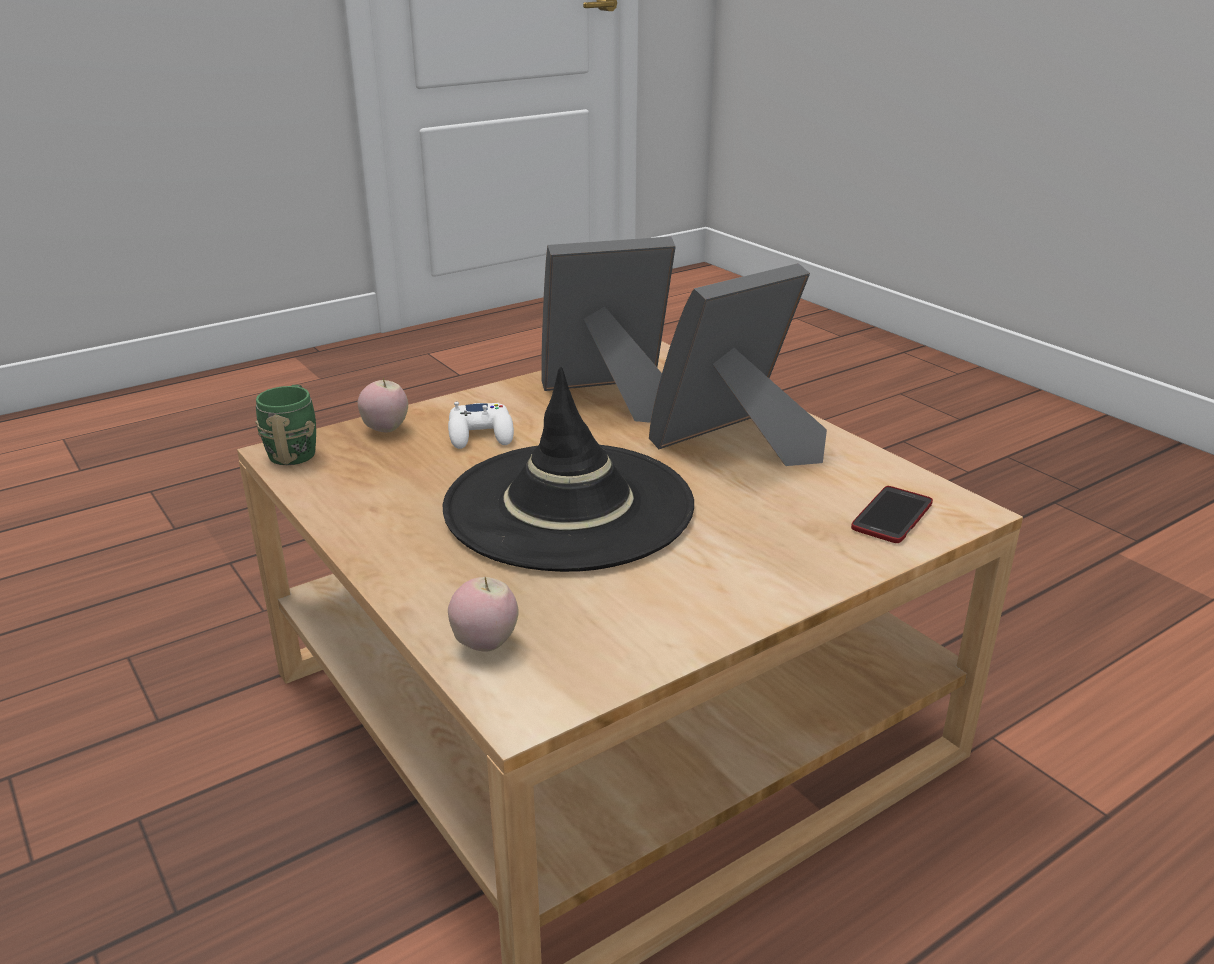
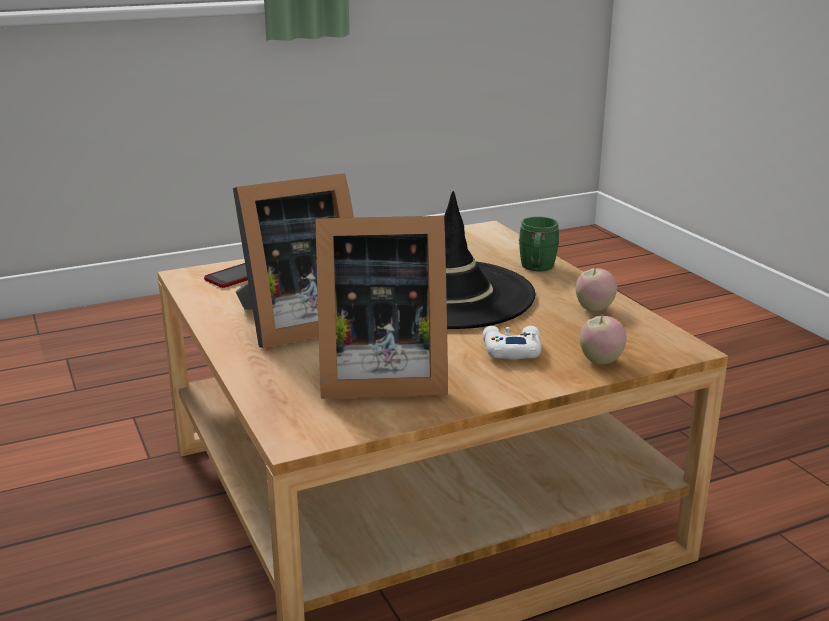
camera: 170 degrees left, 5 degrees down
(295, 450) = (673, 348): green mug -> green mug (537, 269)
(485, 644) = (503, 245): apple -> apple (594, 309)

